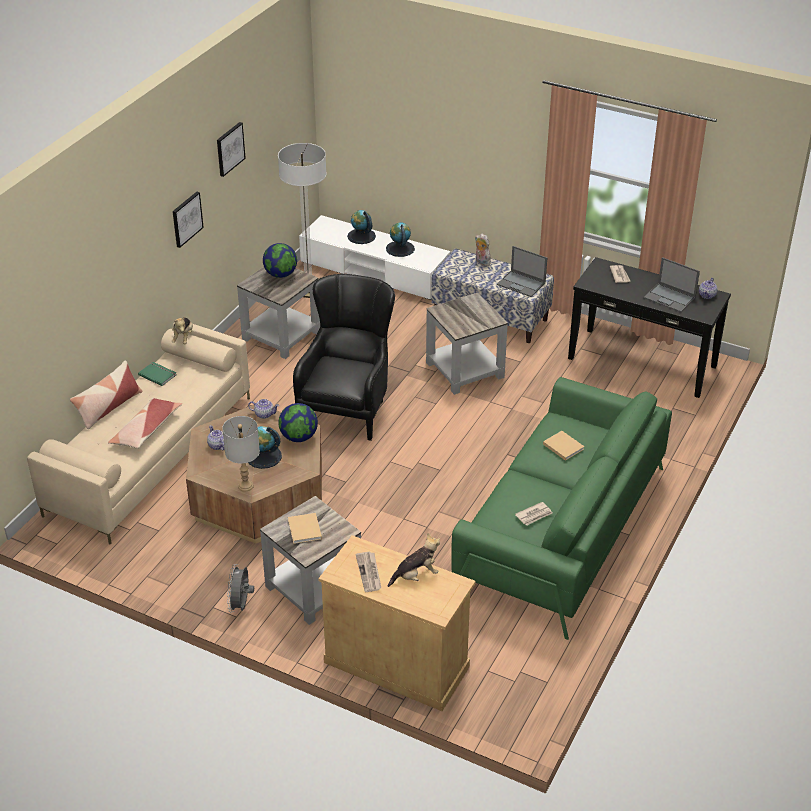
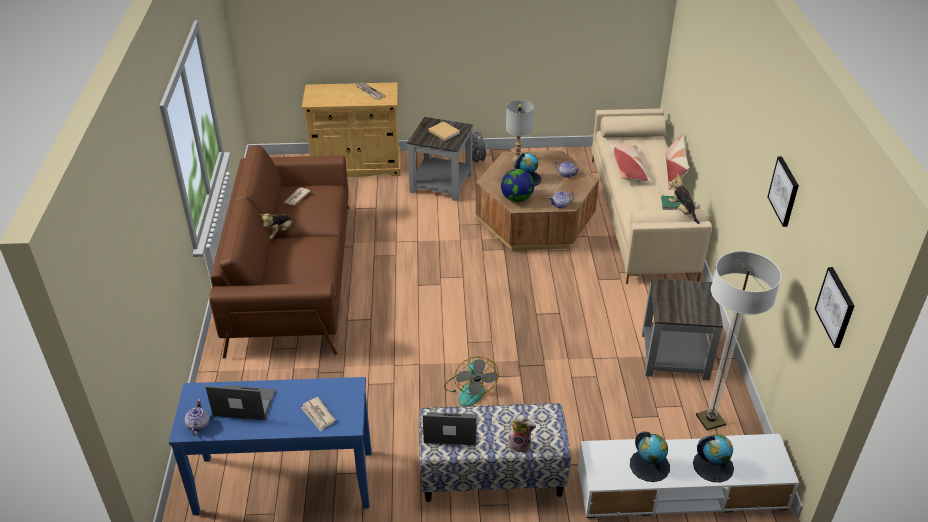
camera: 150 degrees right, 0 degrees up
(186, 219) = (747, 172): picture -> picture (836, 307)
(280, 274) = (692, 309): globe -> none
(348, 406) = (539, 309): black armchair -> none
(416, 576) = (340, 98): plush toy -> plush toy (279, 233)
(463, 370) = (469, 389): grey side table -> fan
(561, 529) = (292, 275): green sofa -> brown sofa
(562, 446) = (301, 252): beige book -> none
(642, 362) = (285, 482): black console table -> blue console table

